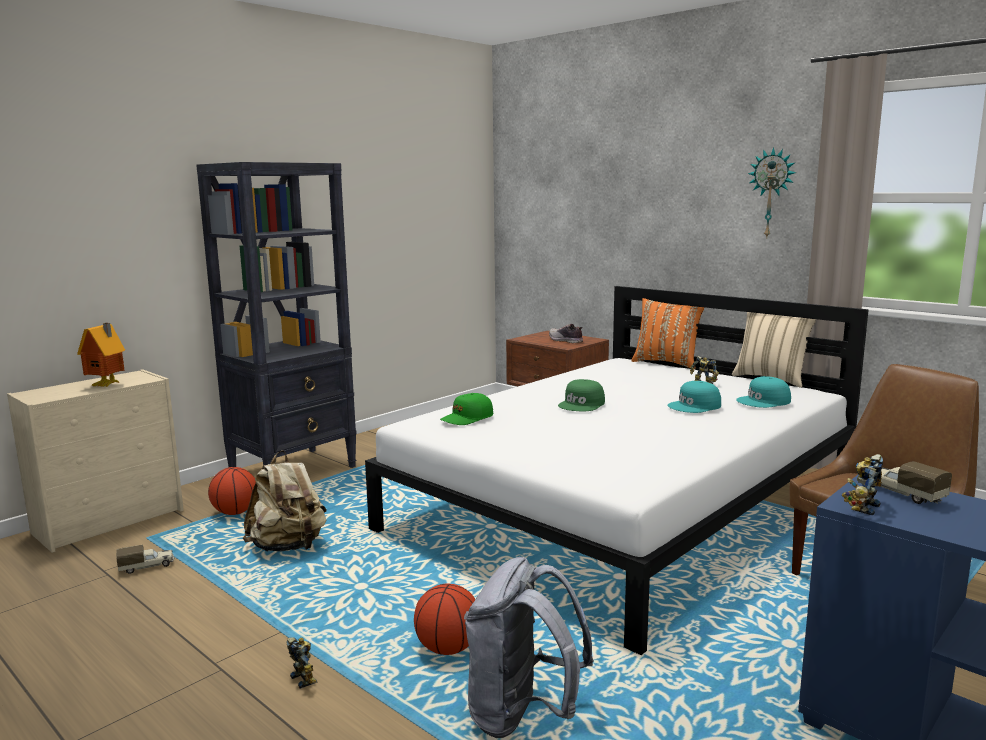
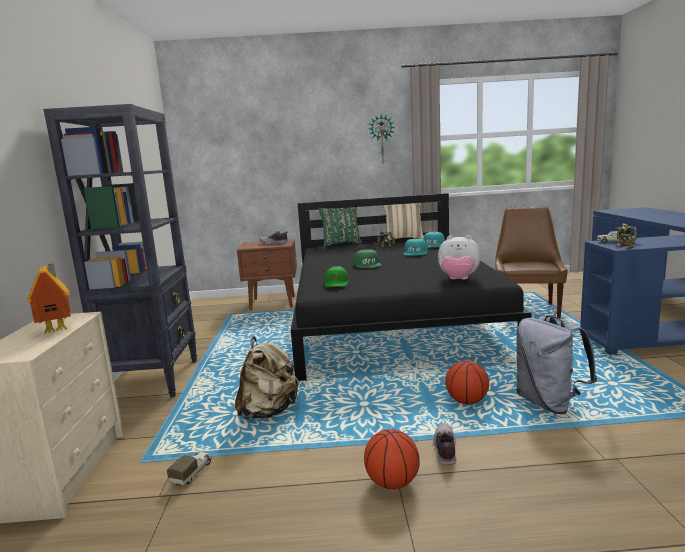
camera: 45 degrees left, 0 degrees up
(235, 512) = (175, 416): basketball -> basketball (392, 483)
(305, 678) = (444, 449): toy robot -> shoe
(596, 467) = (458, 280): none -> plush toy
(624, 507) = (391, 321): white bed -> black bed
(667, 363) = (341, 244): orange pillow -> green pillow

